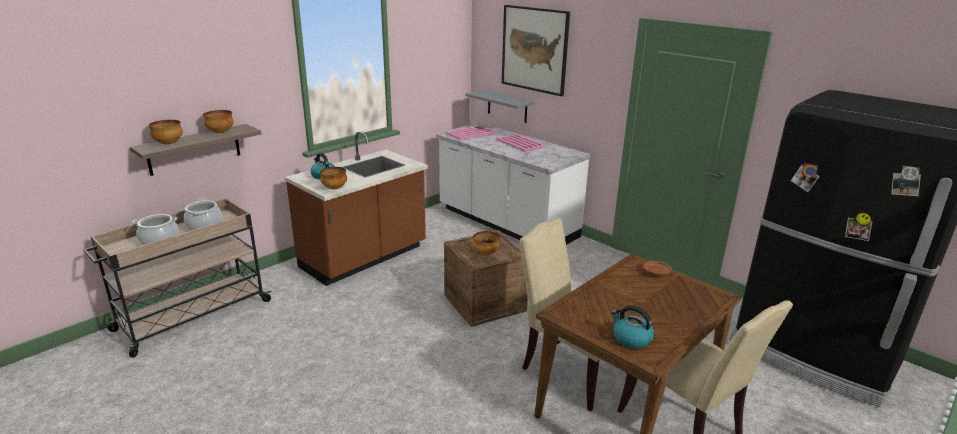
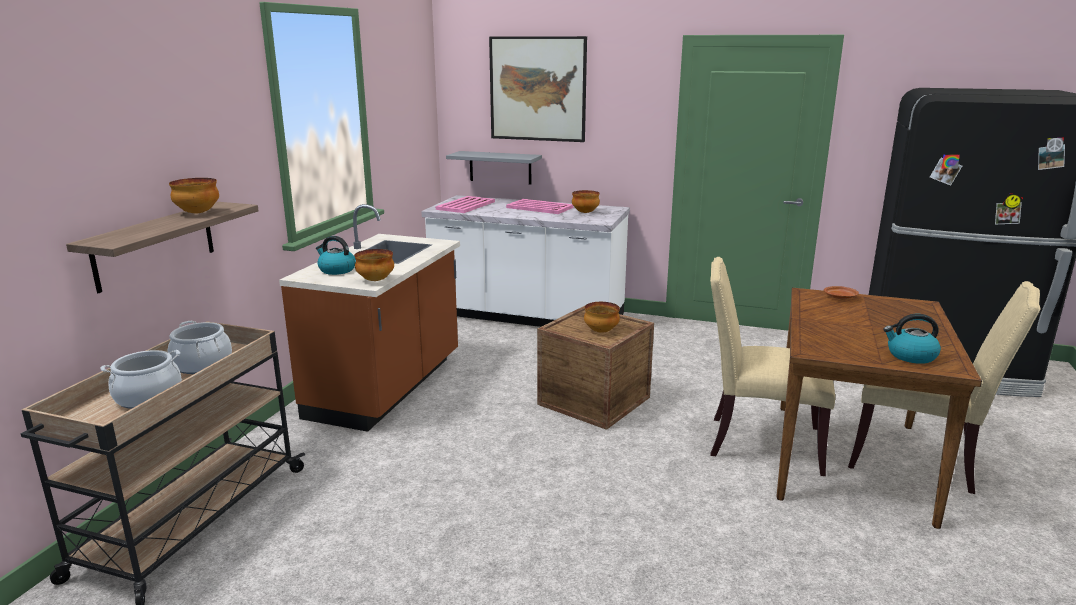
camera: 25 degrees left, 5 degrees down
(169, 143) = (134, 232): bowl -> bowl (585, 212)

